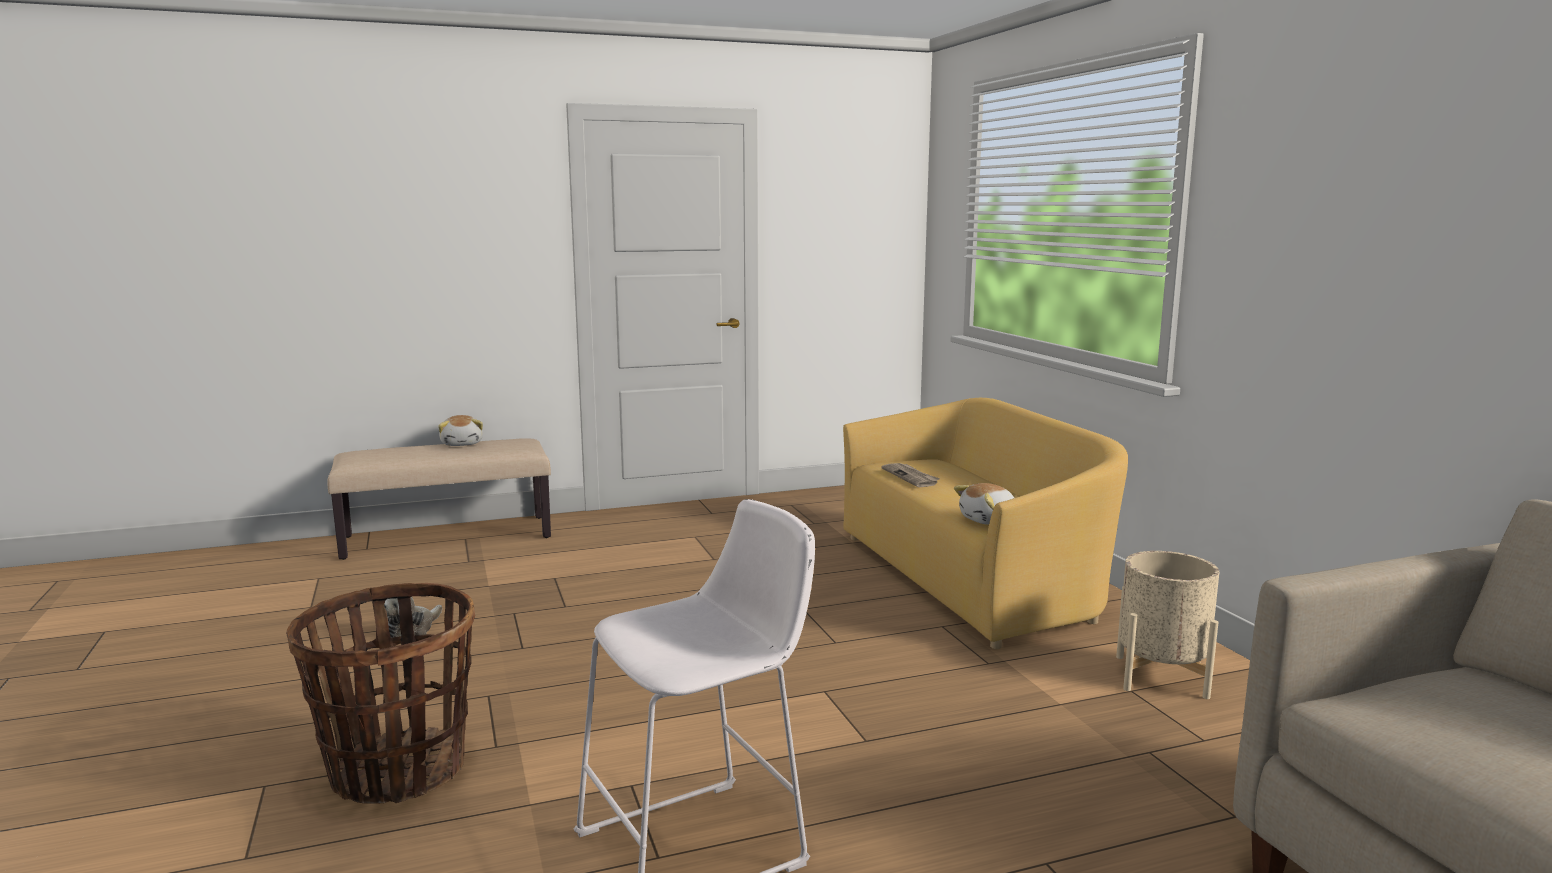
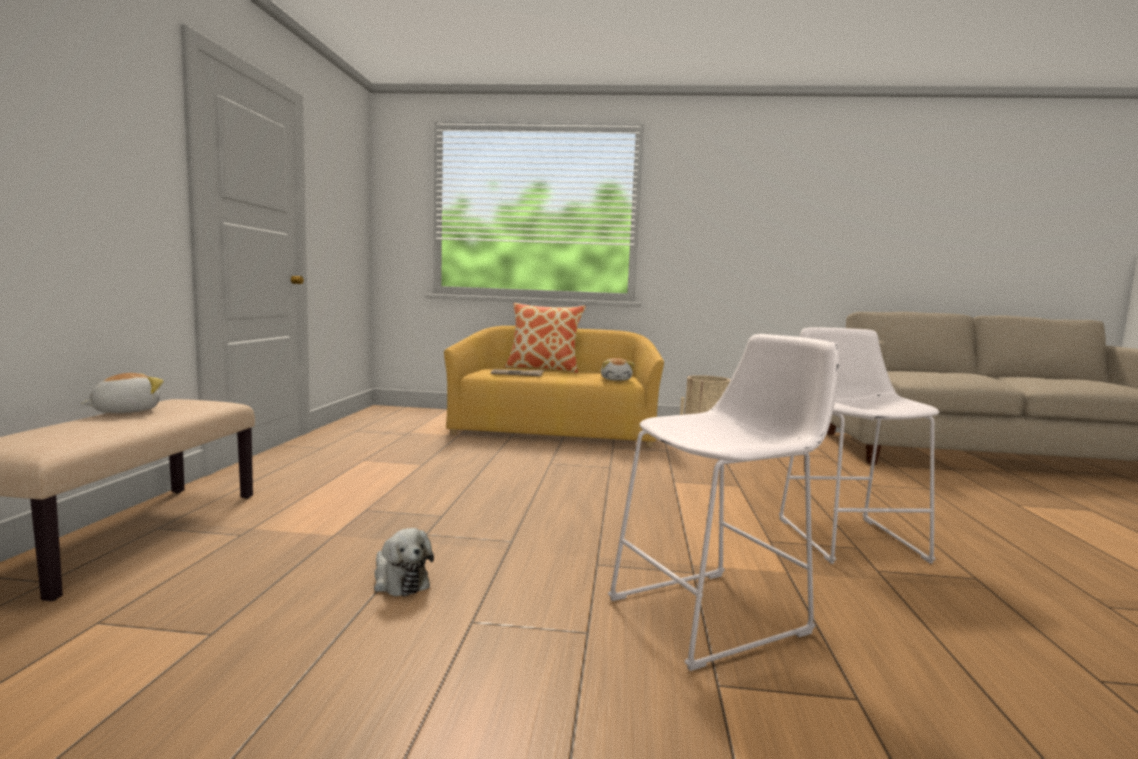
camera: 65 degrees left, 5 degrees down
(397, 771) = (717, 614): basket -> white stool
(462, 443) = (125, 411): plush toy -> plush toy turned 60 degrees counterclockwise
(992, 477) = (543, 369): none -> pillow

